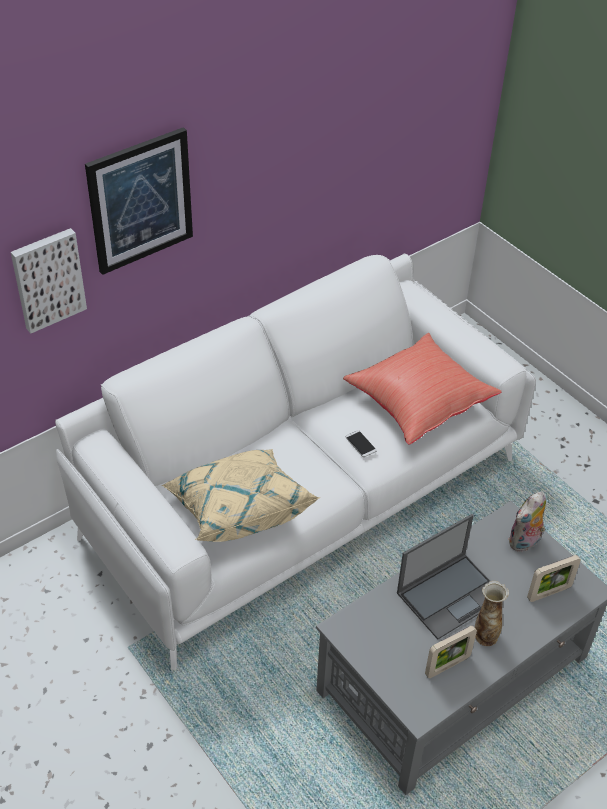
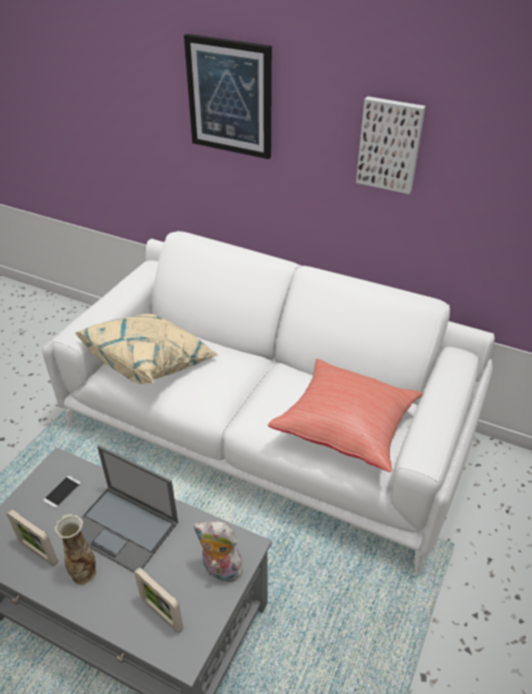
camera: 65 degrees right, 5 degrees down
(47, 279) = (156, 121): picture -> picture (390, 144)
(360, 444) = (266, 406): phone -> phone (62, 492)

